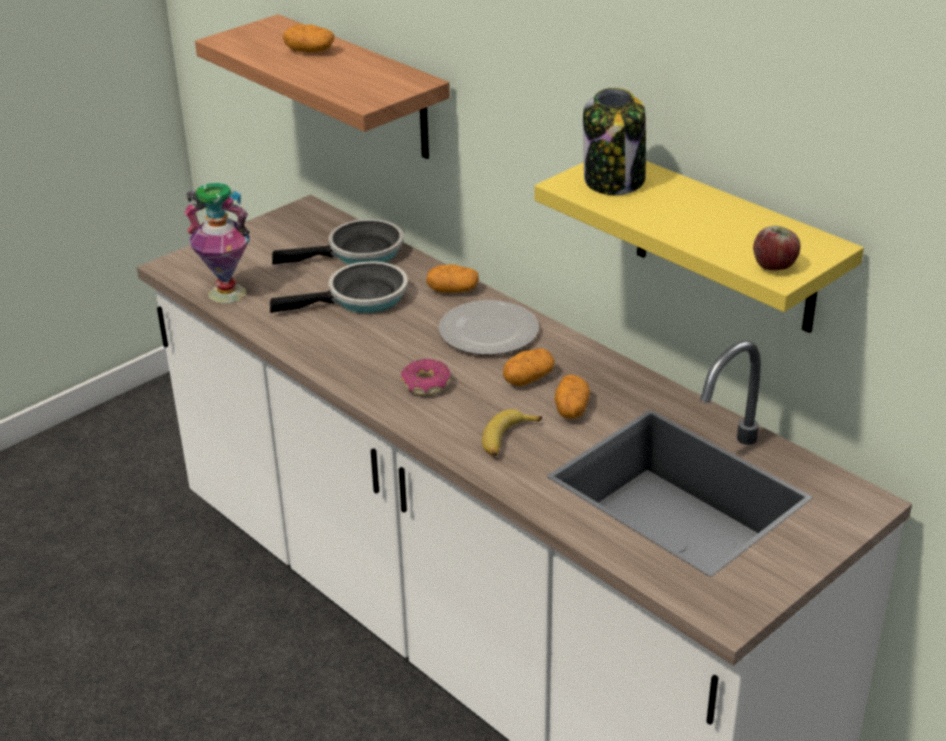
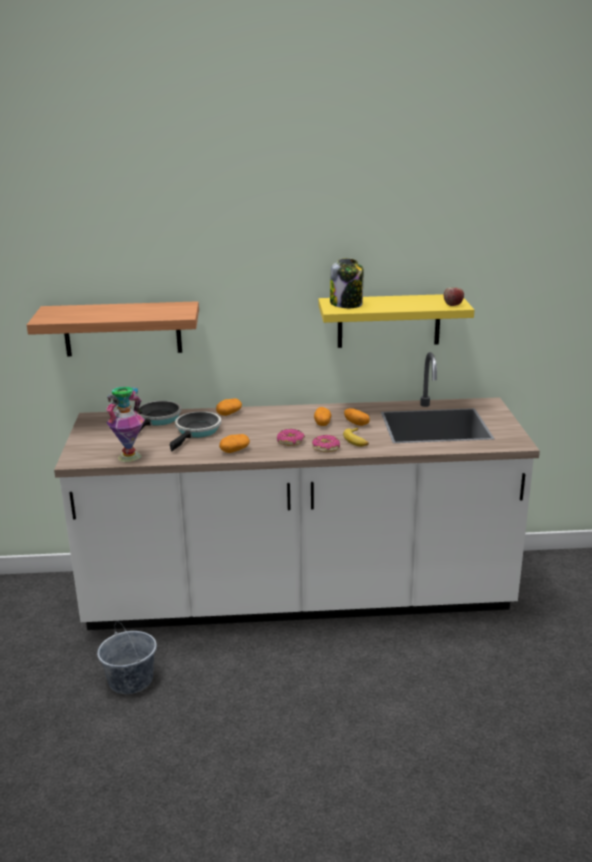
camera: 50 degrees left, 10 degrees down
(163, 599) = (131, 680): none -> grey bucket
(309, 51) = (103, 311): potato -> potato (234, 450)
(444, 424) = (325, 448): none -> donut
(487, 332) = (273, 418): plate -> none

